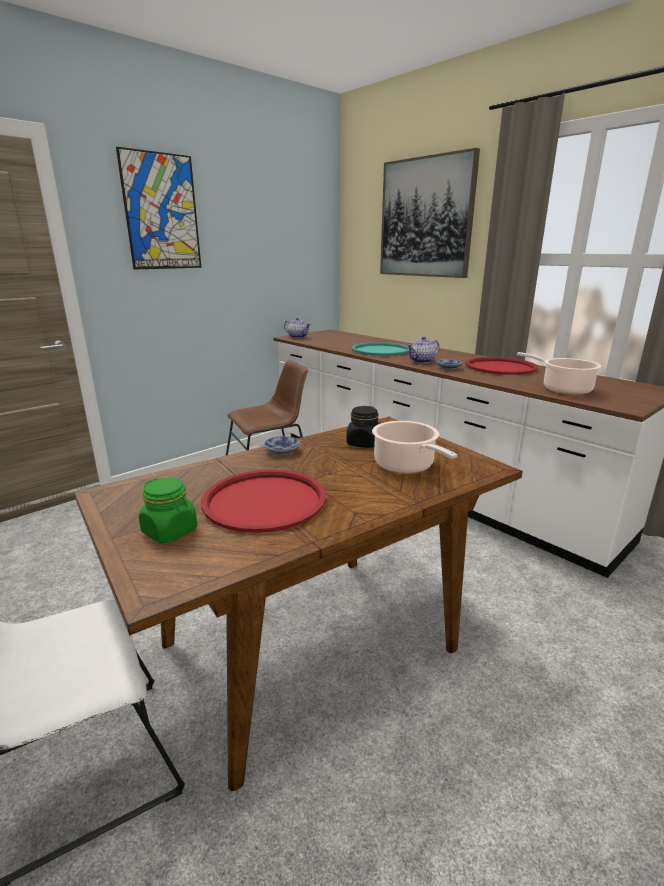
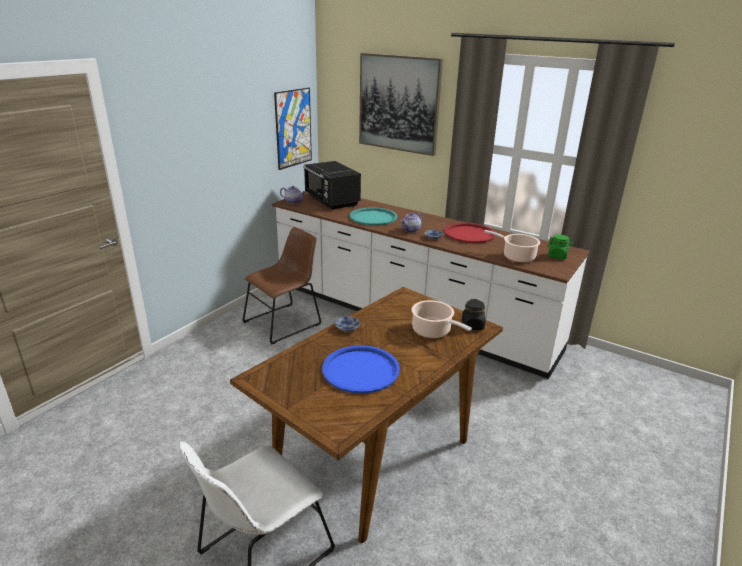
camera: 15 degrees left, 5 degrees up
(161, 212) = (183, 113): picture -> picture (293, 128)
(170, 531) = (318, 399): green jar -> green jar (557, 256)
(264, 501) = (361, 370): red tray -> blue tray
(341, 338) = (331, 201): none -> black microwave
(363, 443) = (398, 315): black jar -> black jar (472, 325)

